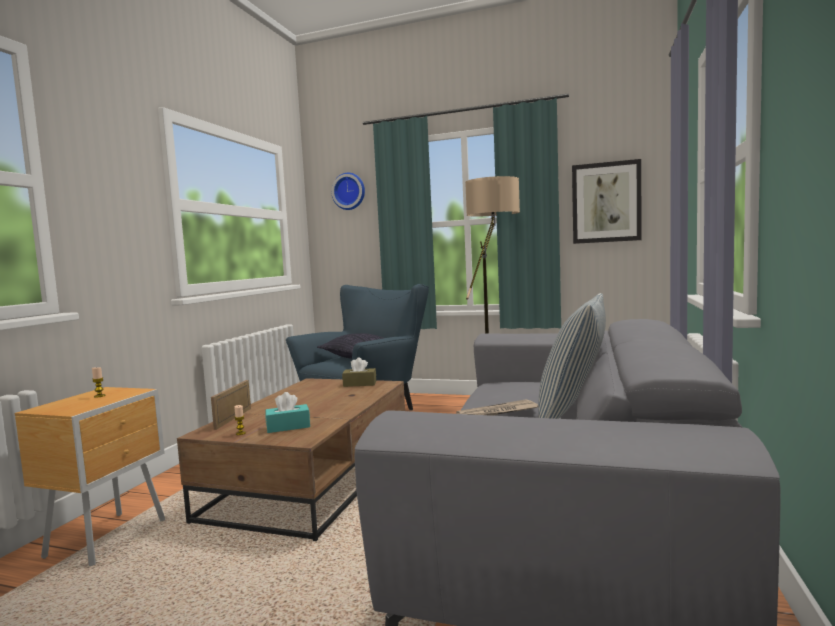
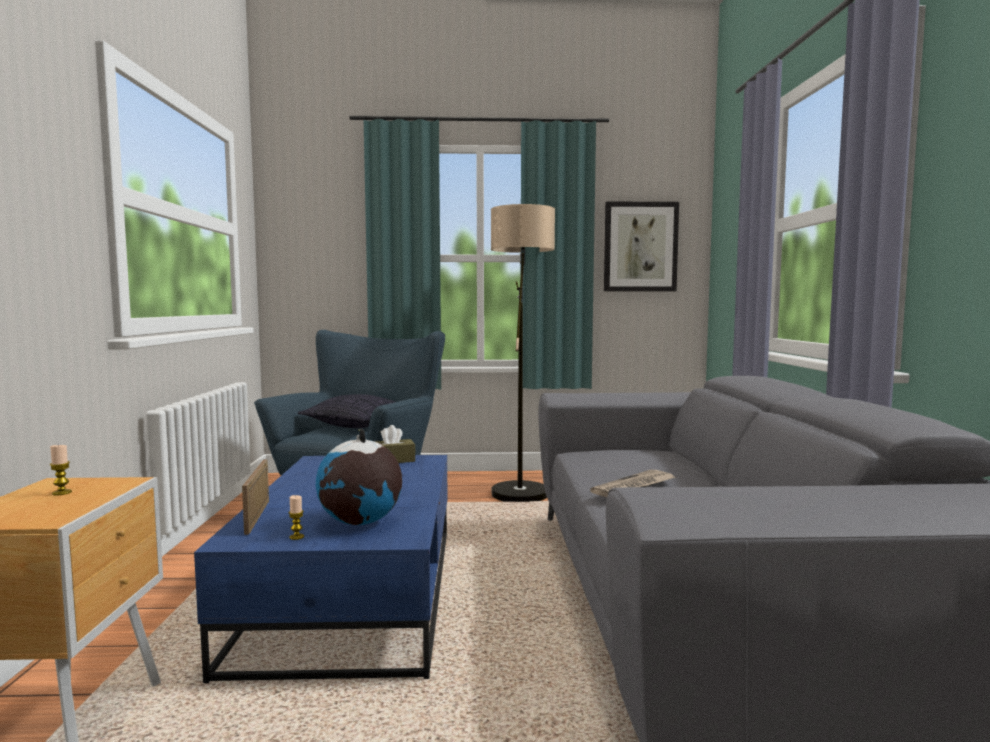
camera: 20 degrees left, 0 degrees up
(288, 427) = (360, 522): turquoise tissue box -> globe
(313, 480) = (354, 595): brown coffee table -> blue coffee table
(349, 191) = (322, 206): wall clock -> none
(574, 414) = (717, 484): pillow -> none

